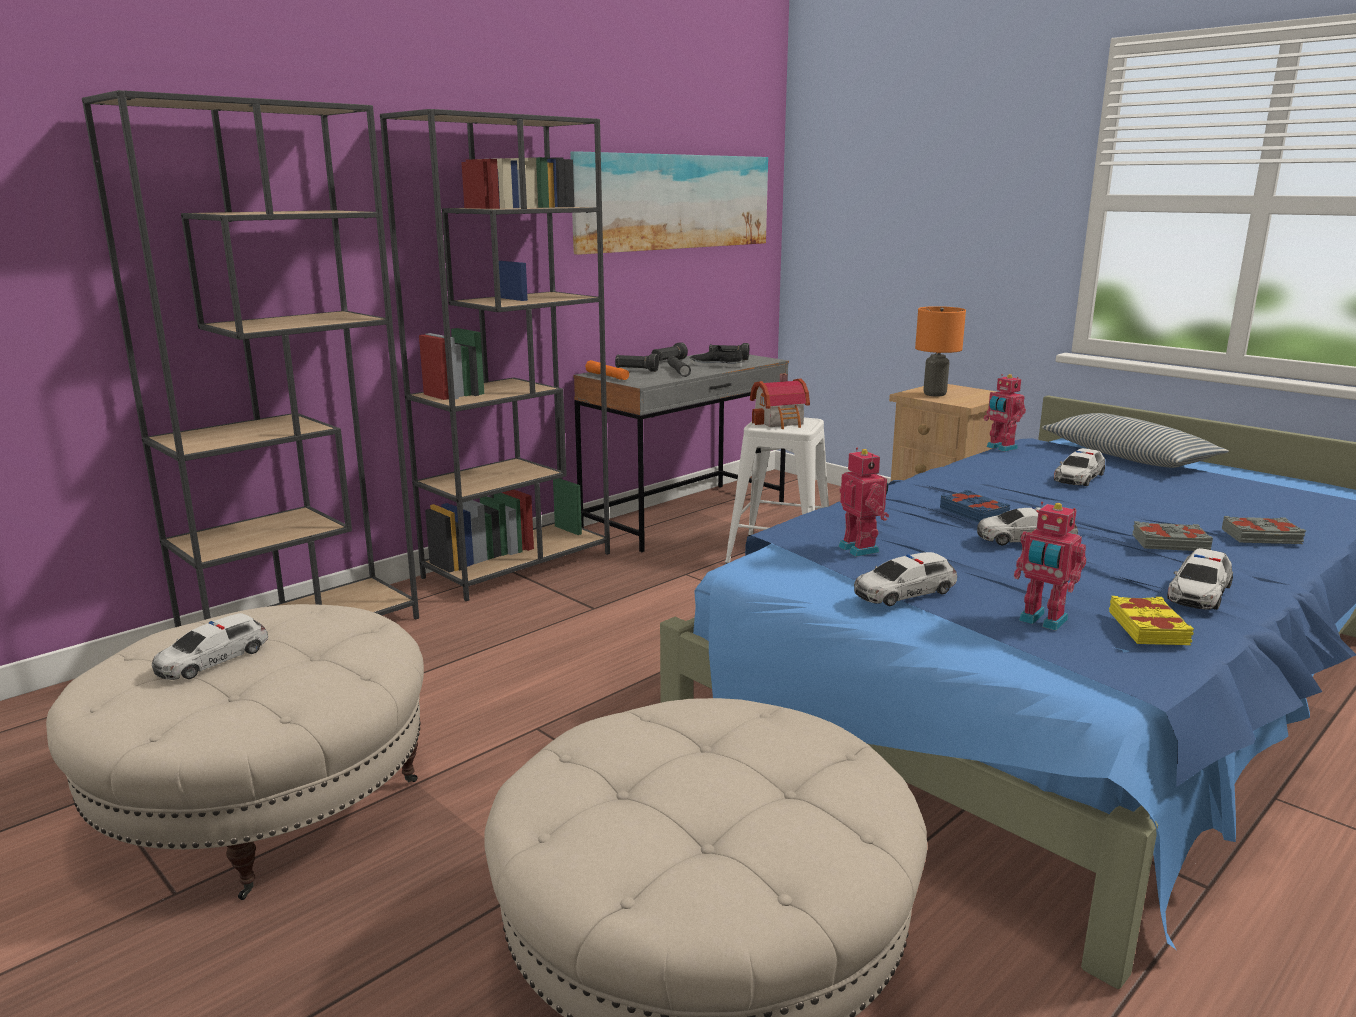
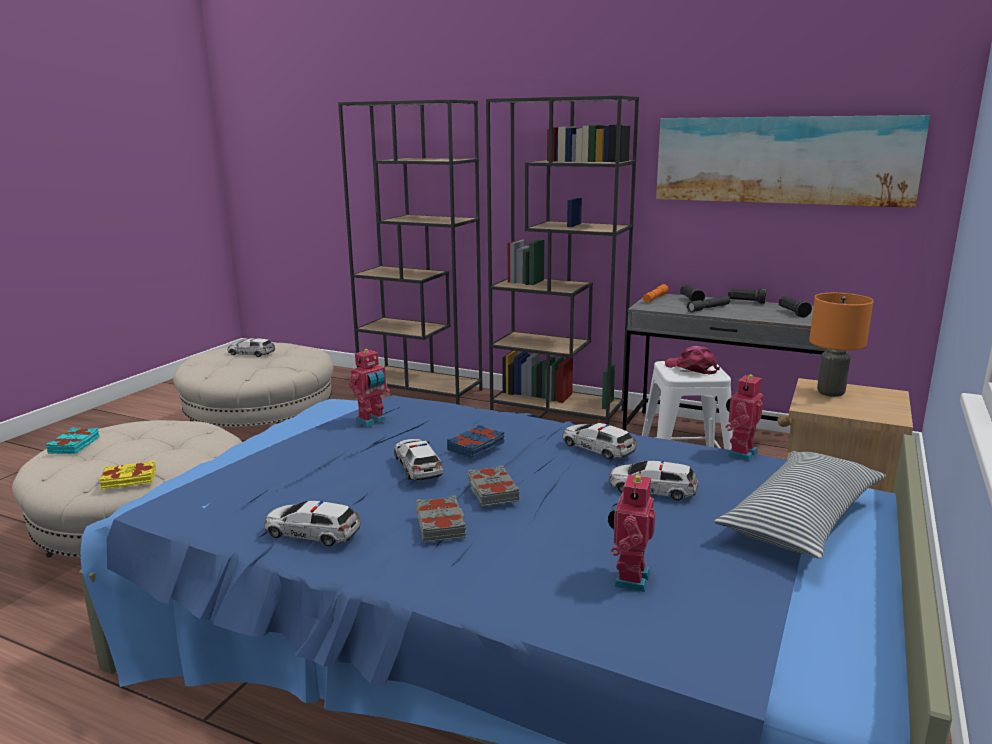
camera: 70 degrees right, 0 degrees up
(637, 859) = (75, 445): none -> turquoise book
(716, 365) = (756, 313): black shoe -> none
(781, 422) = (692, 368): toy house -> pink cap
(903, 592) = (294, 438): toy car -> toy car (597, 448)
(1042, 621) = (250, 479): toy robot -> toy robot (628, 579)
(1149, 628) = (234, 511): yellow book -> yellow book (129, 480)
(1261, 537) = (503, 579): grey book -> grey book (492, 491)

